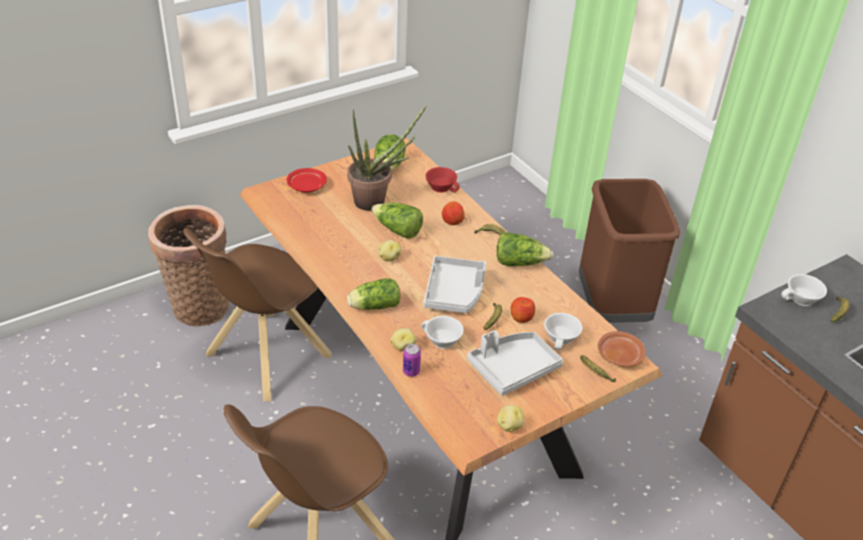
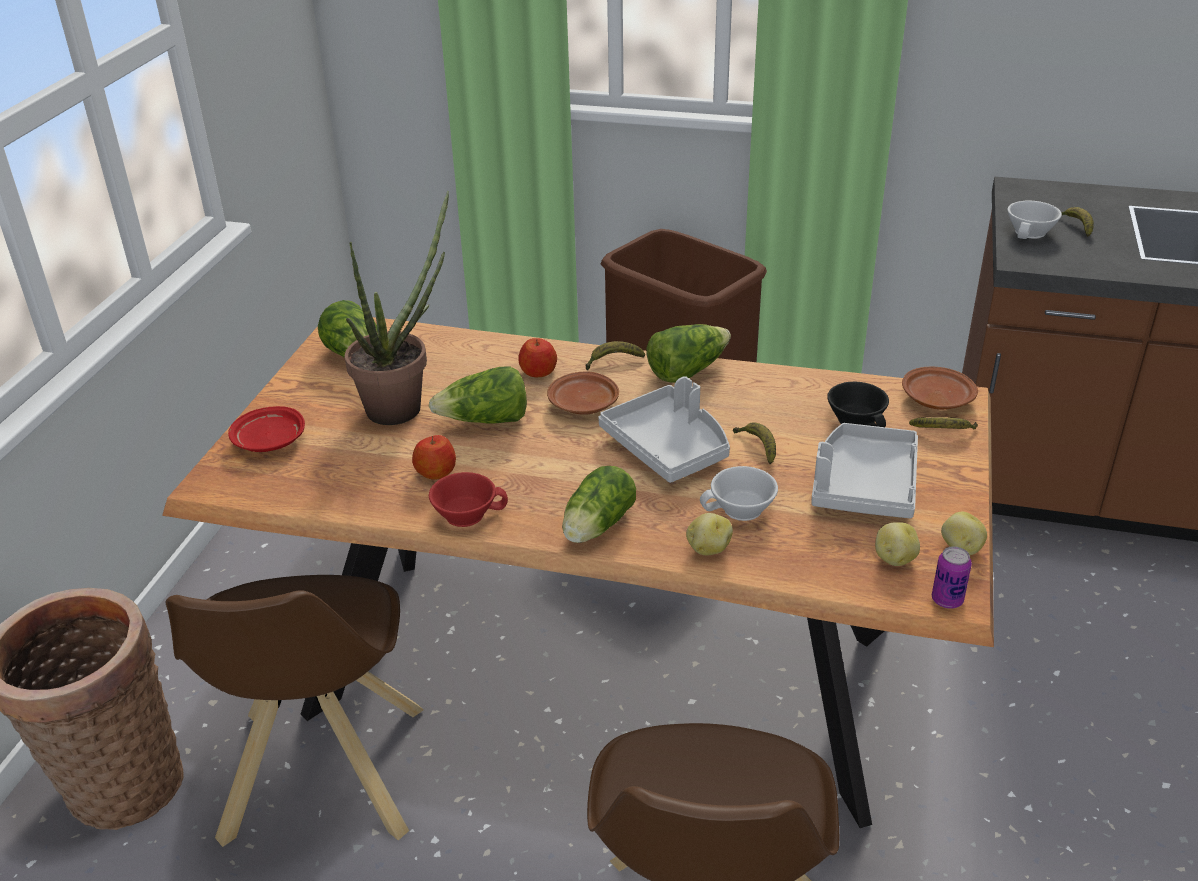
camera: 40 degrees left, 5 degrees down
(389, 257) = (524, 458): potato -> potato (894, 558)
(411, 371) = (764, 569): can -> can (947, 600)
(442, 187) = (465, 342): red cup -> red cup (466, 512)
(448, 249) = (583, 405): none -> brown plate
(521, 317) = (783, 426): apple -> apple (436, 472)
(562, 338) = (858, 420): white cup -> black cup

